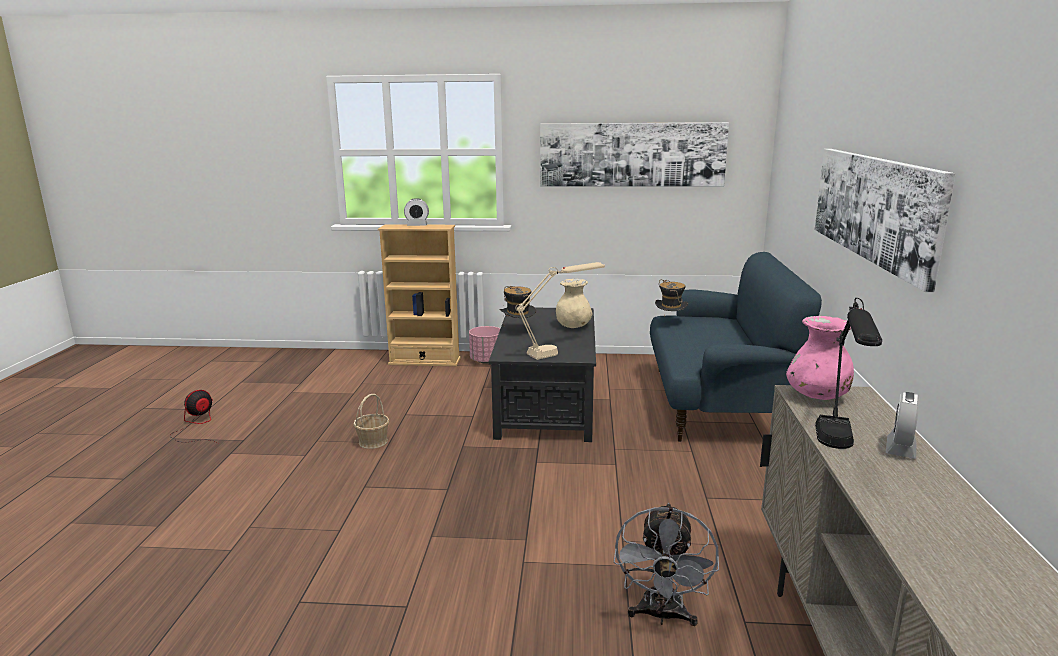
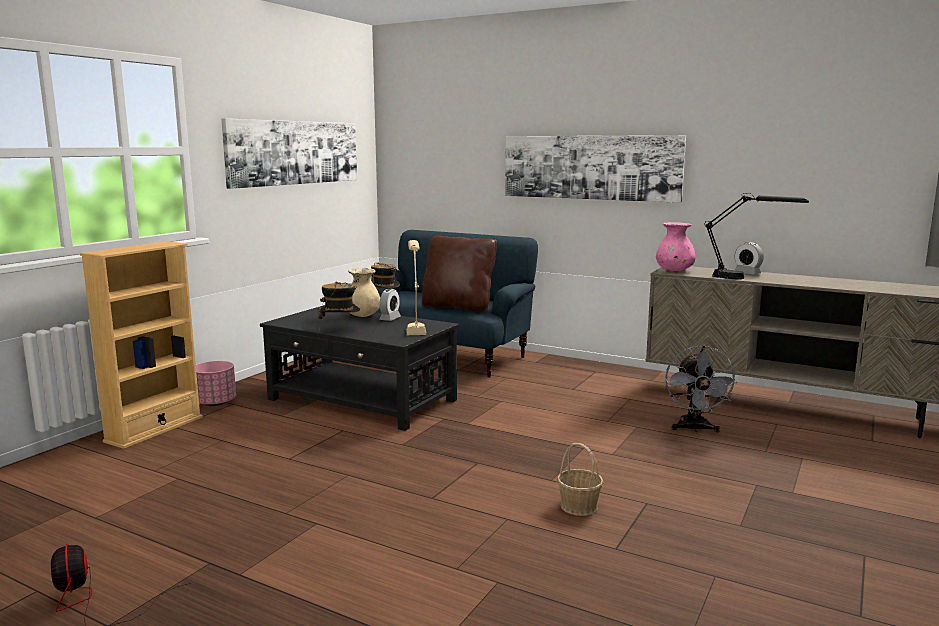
camera: 65 degrees left, 5 degrees down
(373, 442) = (335, 482): basket -> basket (579, 506)
(417, 225) = (133, 247): alarm clock -> alarm clock (390, 318)
(662, 616) = (694, 429): grey fan -> grey fan turned 60 degrees clockwise
(697, 351) = (458, 307): none -> brown pillow

